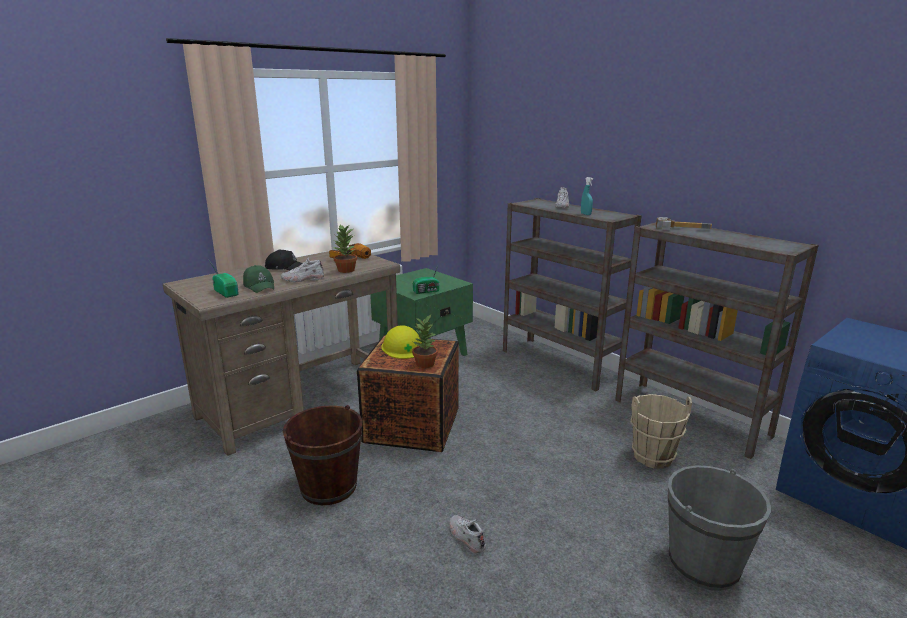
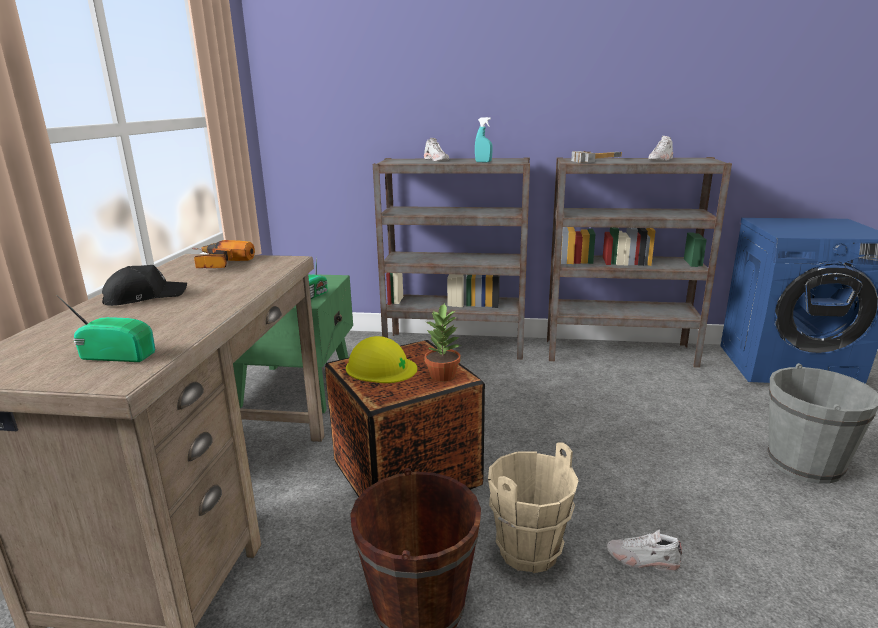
camera: 40 degrees left, 0 degrees up
(259, 286) = (161, 330): green cap -> none
(302, 279) = (218, 303): white shoe -> white shoe (661, 160)
(346, 270) = (258, 278): potted plant -> none
(652, 457) = (646, 396): beige bucket -> beige bucket (528, 550)

